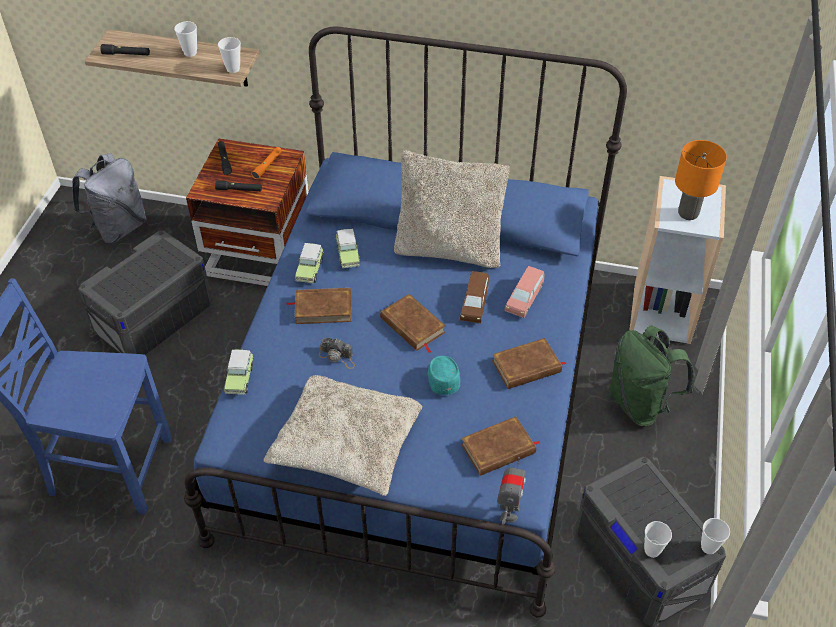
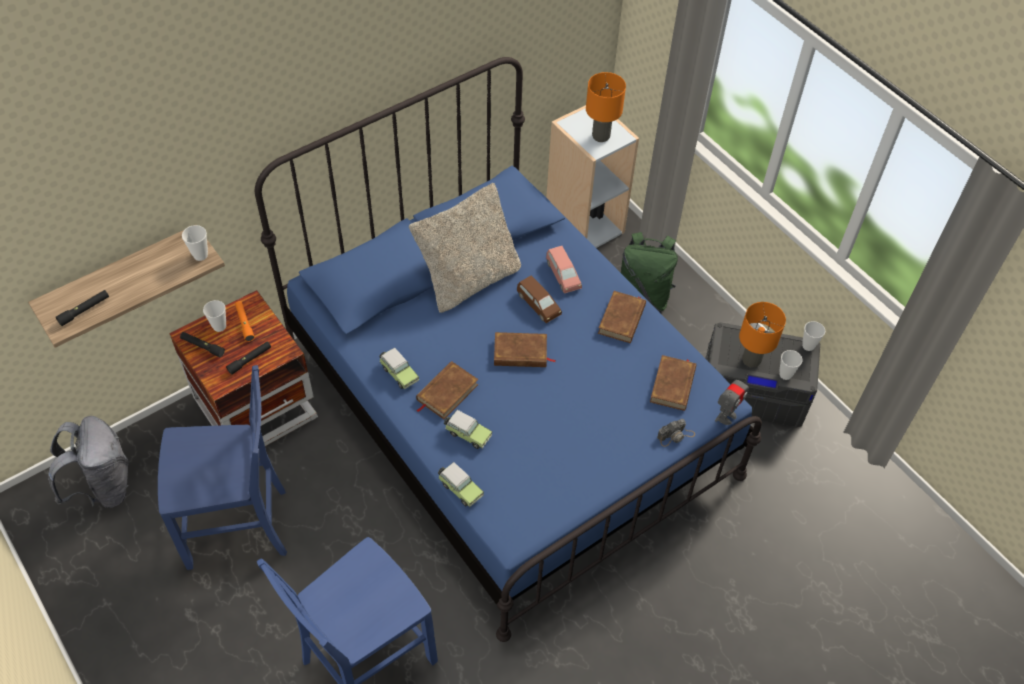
camera: 50 degrees left, 5 degrees up
(154, 316) = (240, 527): grey storage box -> blue chair
(190, 53) = (141, 268): cup -> cup (219, 326)
(338, 357) = (503, 416): camera -> camera (675, 436)
(347, 444) = (587, 465): beige pillow -> none
(348, 255) = (410, 340): toy car -> toy car (467, 434)
(442, 378) = (584, 371): turquoise cap -> none
(508, 511) = (726, 416): toy robot -> toy robot turned 75 degrees clockwise
(635, 511) = (751, 360): none -> orange table lamp

